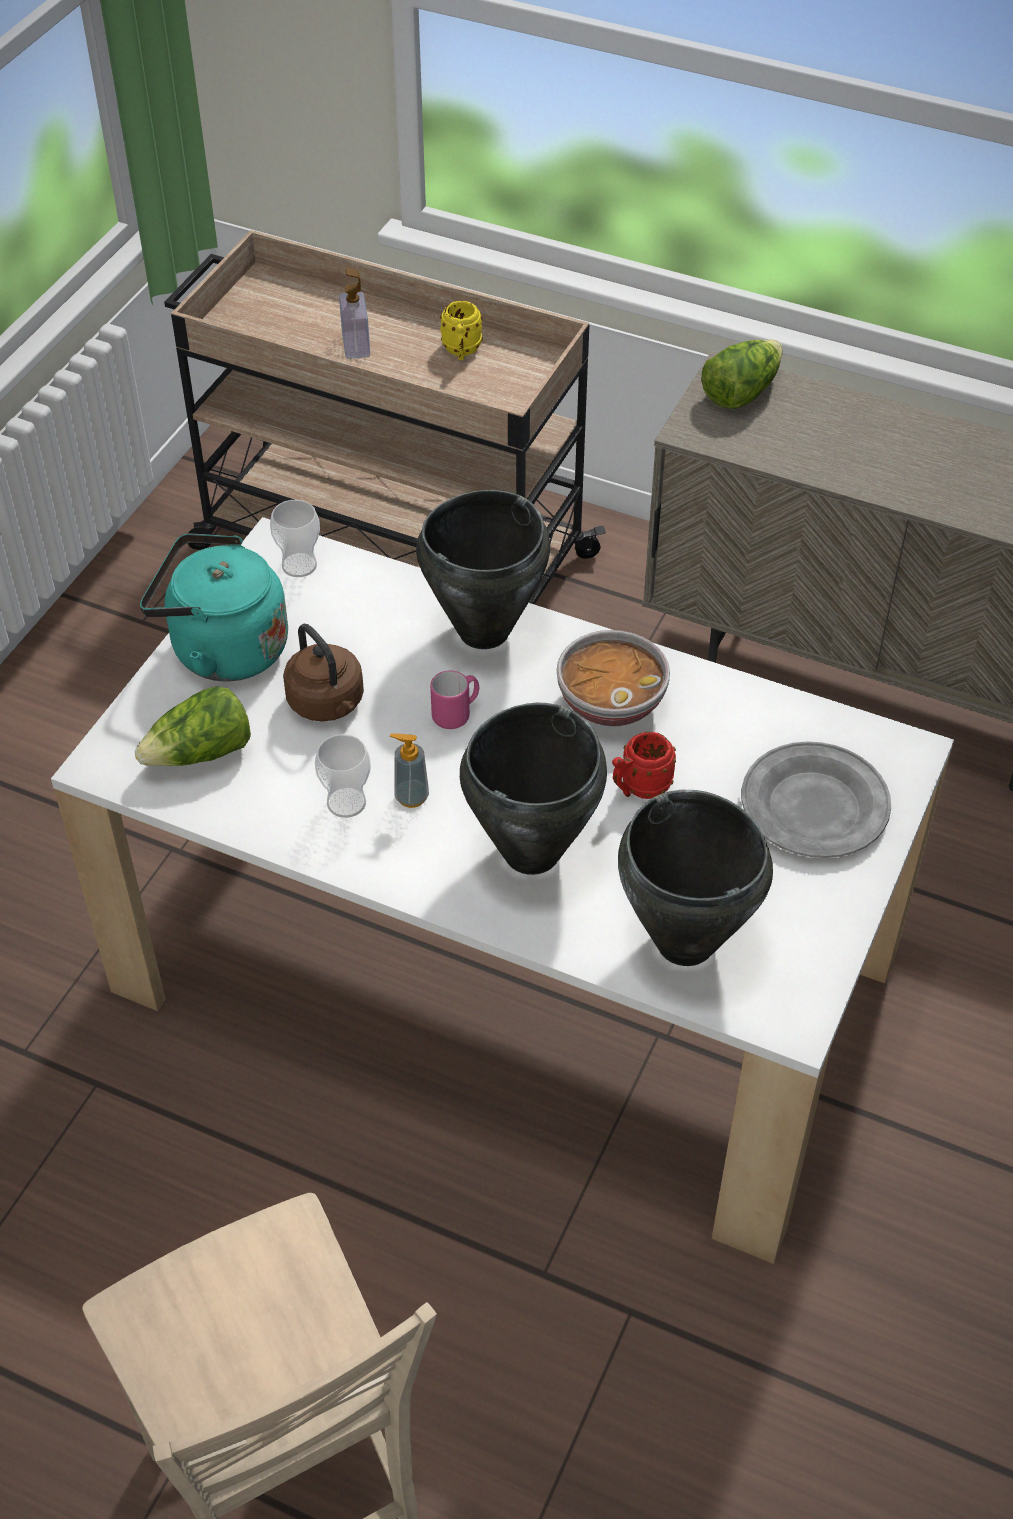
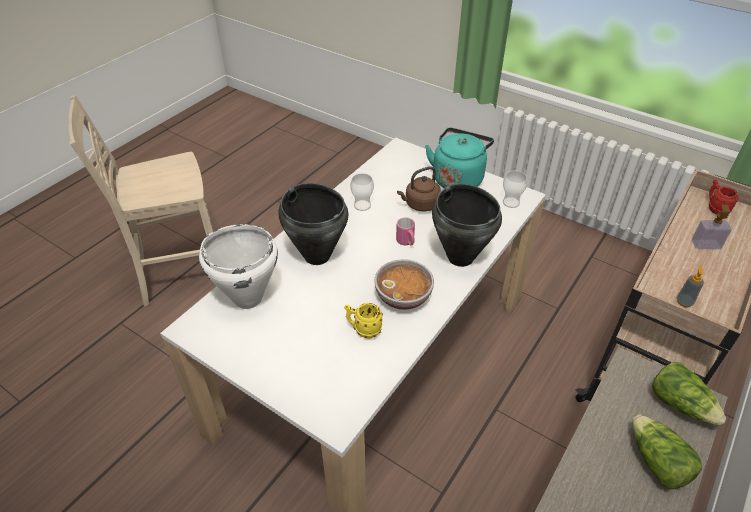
camera: 100 degrees right, 5 degrees down
(201, 753) = (399, 170): lettuce -> lettuce (656, 462)
(411, 797) = (360, 223): soap dispenser -> soap dispenser (684, 302)
(461, 352) = (712, 287): yellow mug -> yellow mug (363, 330)
(639, 788) = (344, 298): red mug -> red mug (715, 208)
(684, 943) = (247, 298): black cooking pot -> white cooking pot
(813, 807) = (310, 366): grey plate -> none

